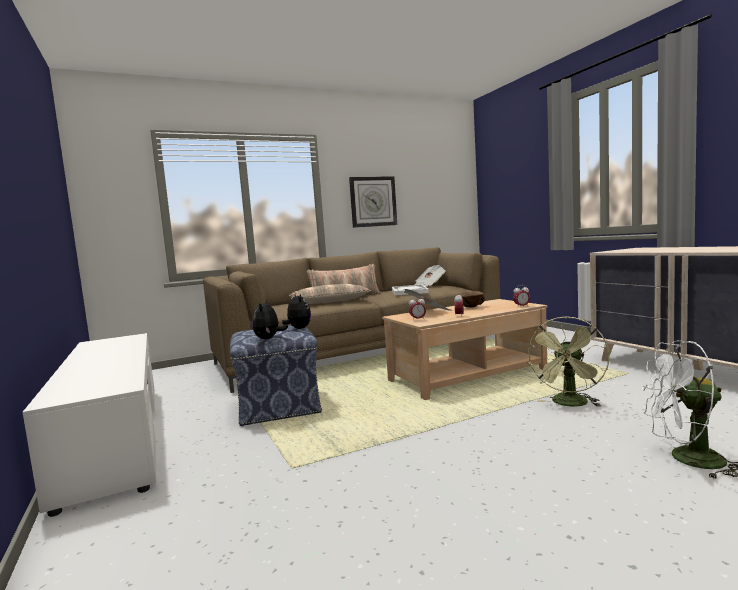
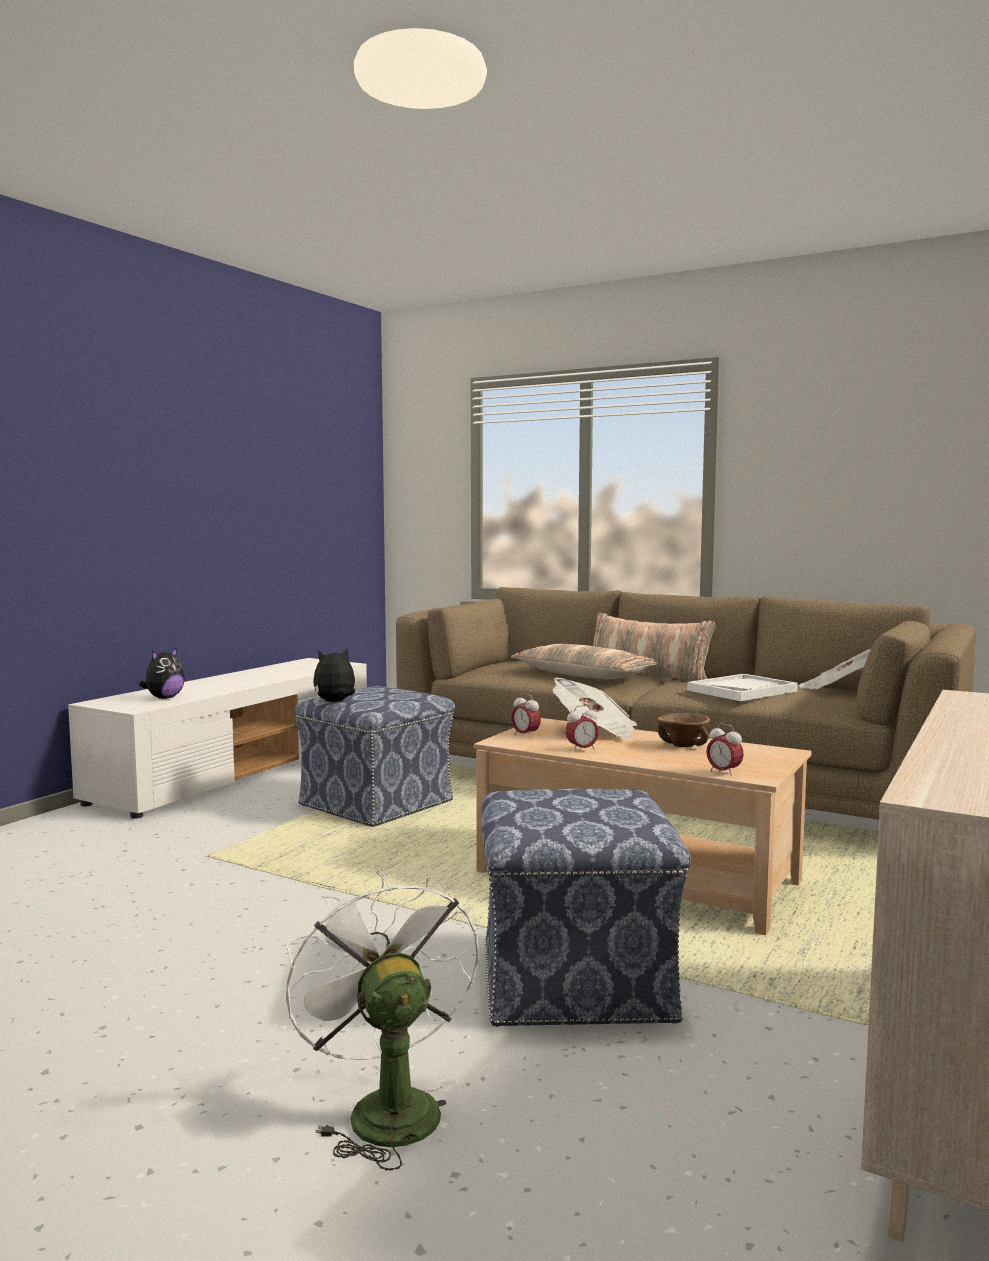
camera: 55 degrees right, 0 degrees up
(298, 328) = (401, 700): plush toy -> plush toy (164, 698)
(373, 201) = (832, 487): wall clock -> none
(570, 404) = (575, 981): green fan -> ottoman

